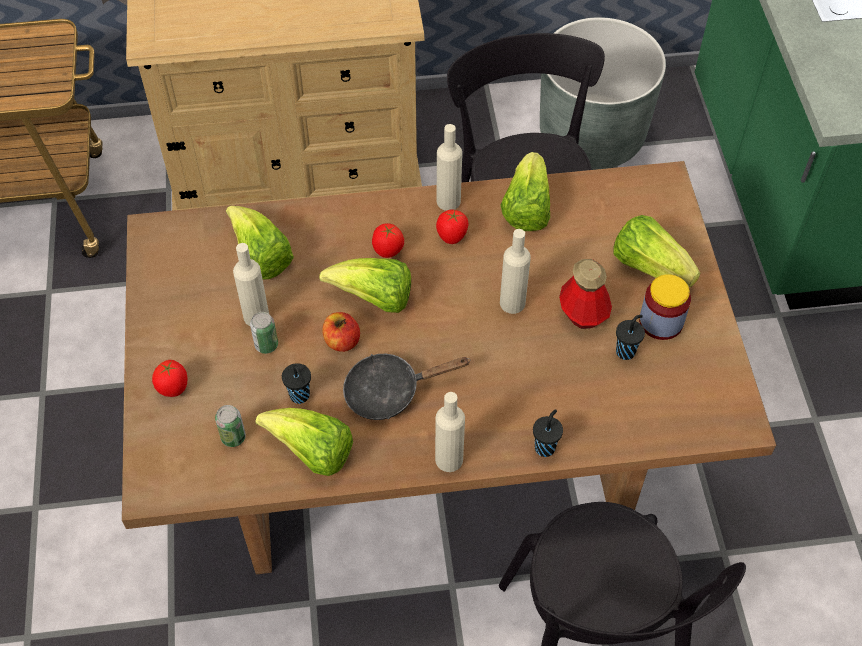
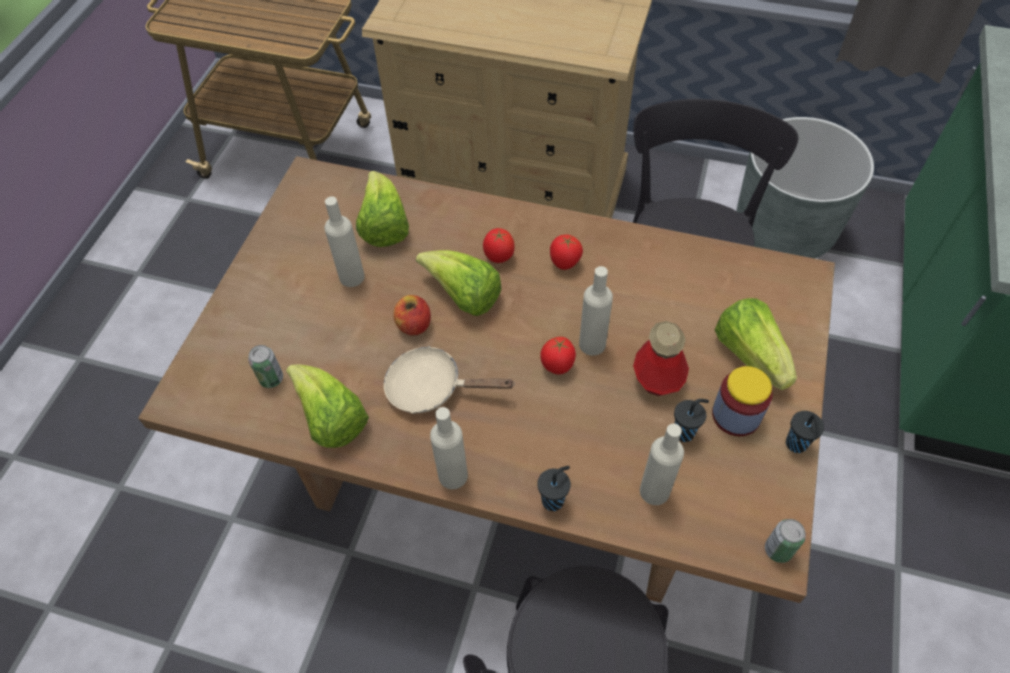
camera: 25 degrees right, 0 degrees up
(174, 389) = (247, 317): tomato -> tomato (557, 366)
(266, 345) = (346, 305): can -> can (778, 550)
(300, 396) = (349, 363): black cup -> black cup (796, 445)
(389, 391) = (432, 388): black frying pan -> beige frying pan
(448, 201) = (579, 229): beige bottle -> beige bottle (654, 491)
(526, 208) = (650, 259): lettuce -> none

